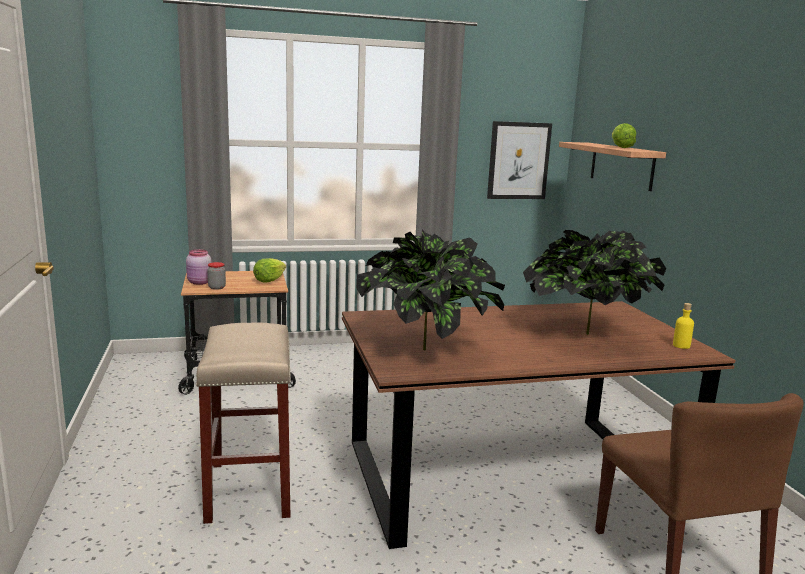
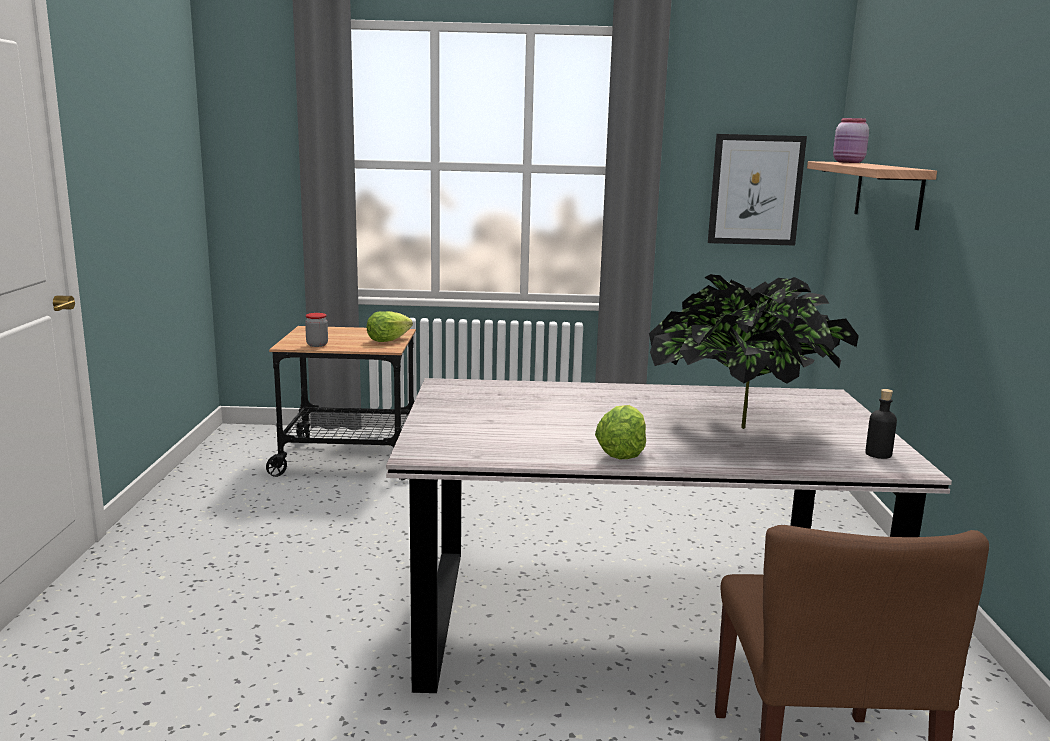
camera: 15 degrees right, 0 degrees up
(199, 283) = (301, 338): pink jar -> pink jar (848, 162)
(250, 490) = (284, 597): beige stool -> none
(428, 349) = (491, 430): potted plant -> none
(512, 475) = (635, 621): brown dining table -> grey dining table
(620, 147) = (879, 166): lettuce -> lettuce (621, 453)
(681, 345) = (878, 454): yellow bottle -> black bottle

